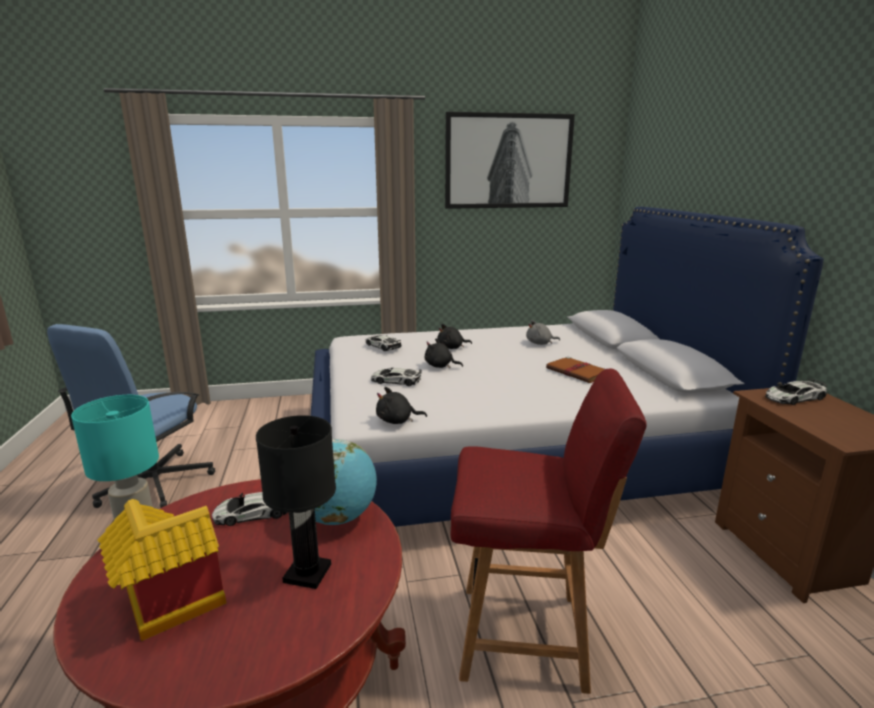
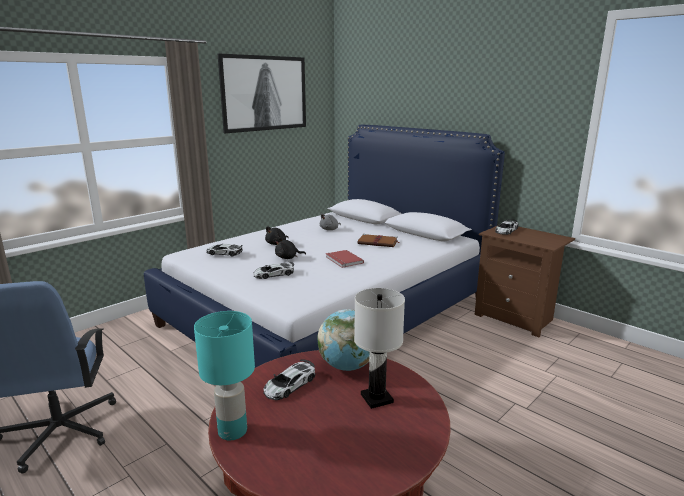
camera: 35 degrees left, 0 degrees up
(165, 607) = (322, 451): toy house -> none
(307, 574) = (377, 398): black table lamp -> white table lamp
(397, 421) = (317, 298): black plush toy -> none
(497, 384) = (343, 260): none -> red book
(526, 636) = (448, 404): red chair -> none

